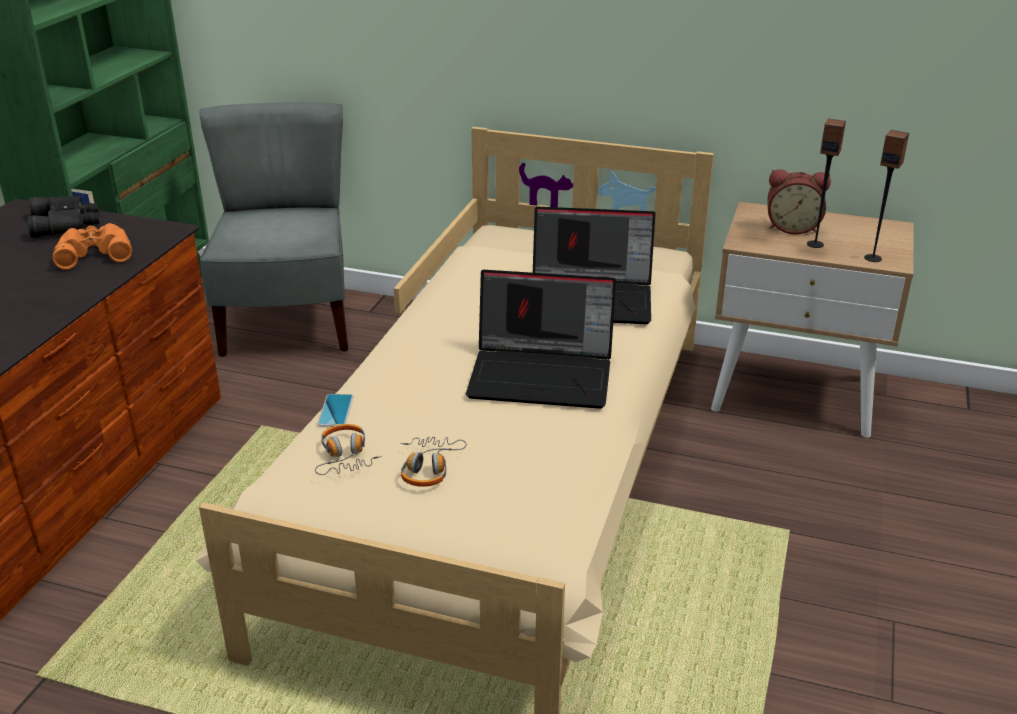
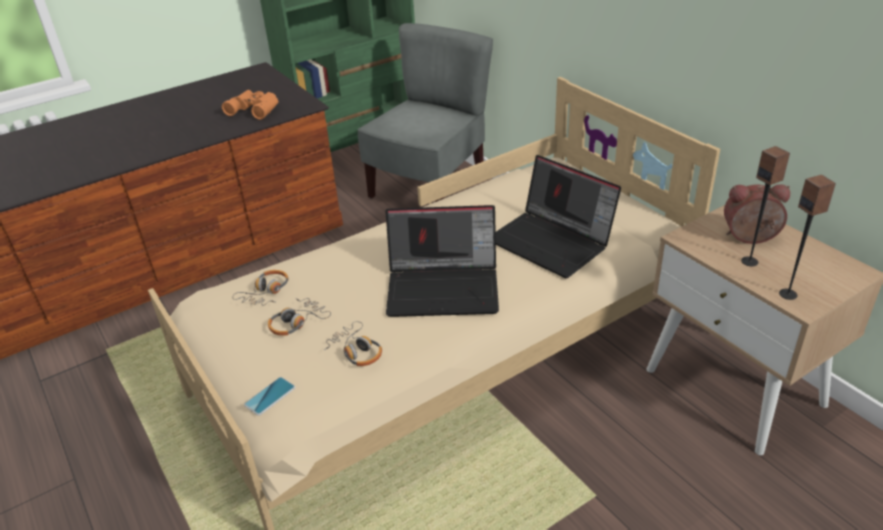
camera: 40 degrees right, 5 degrees up
(66, 223) = (267, 85): black binoculars -> none
(335, 411) = (298, 260): phone -> phone (270, 396)
(534, 465) = (356, 351): none -> headphones
(543, 374) = (444, 287): laptop -> laptop turned 45 degrees counterclockwise
(792, 227) = (750, 238): alarm clock -> alarm clock turned 135 degrees clockwise

